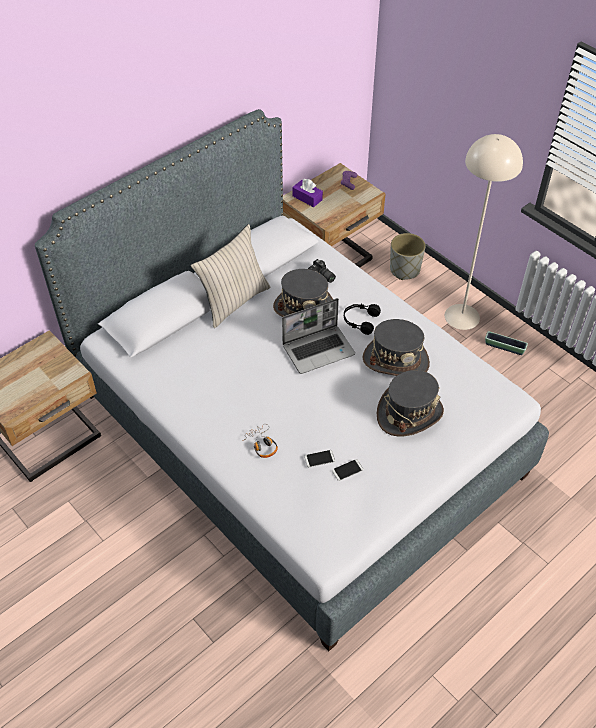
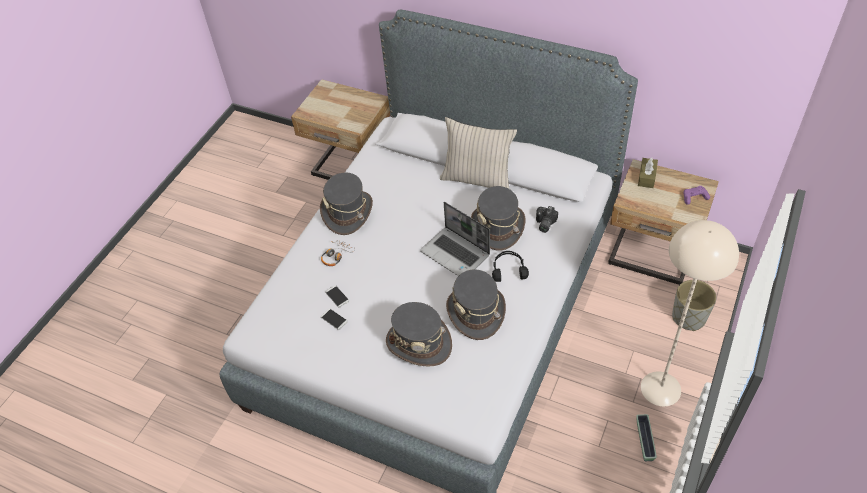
camera: 70 degrees right, 0 degrees up
(207, 416) = (348, 212): none -> grey hat
(307, 198) = (647, 177): purple tissue box -> brown tissue box

